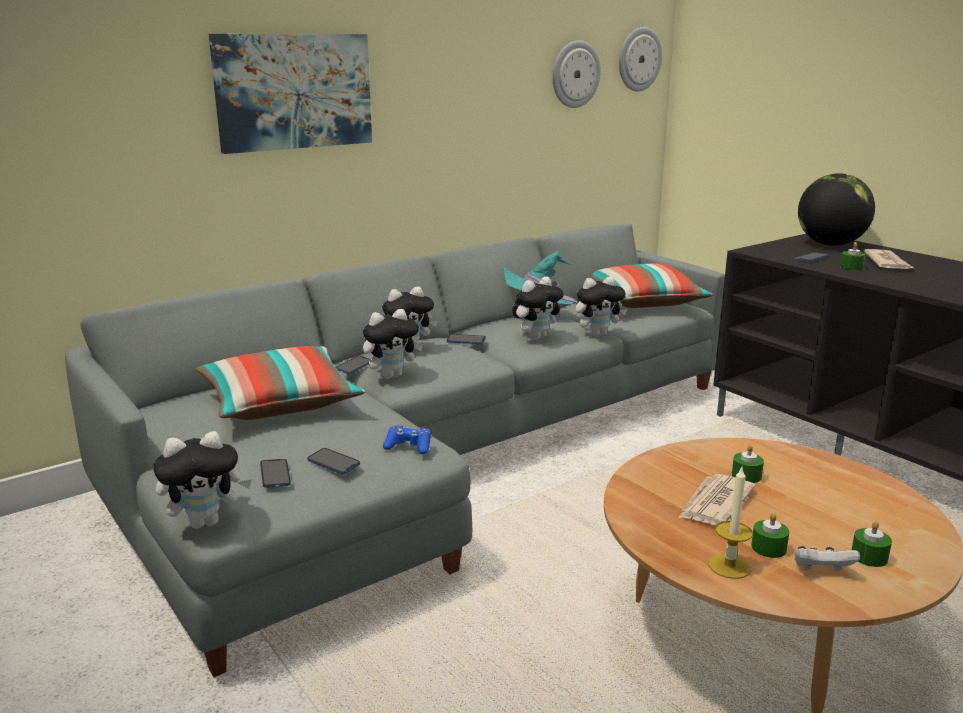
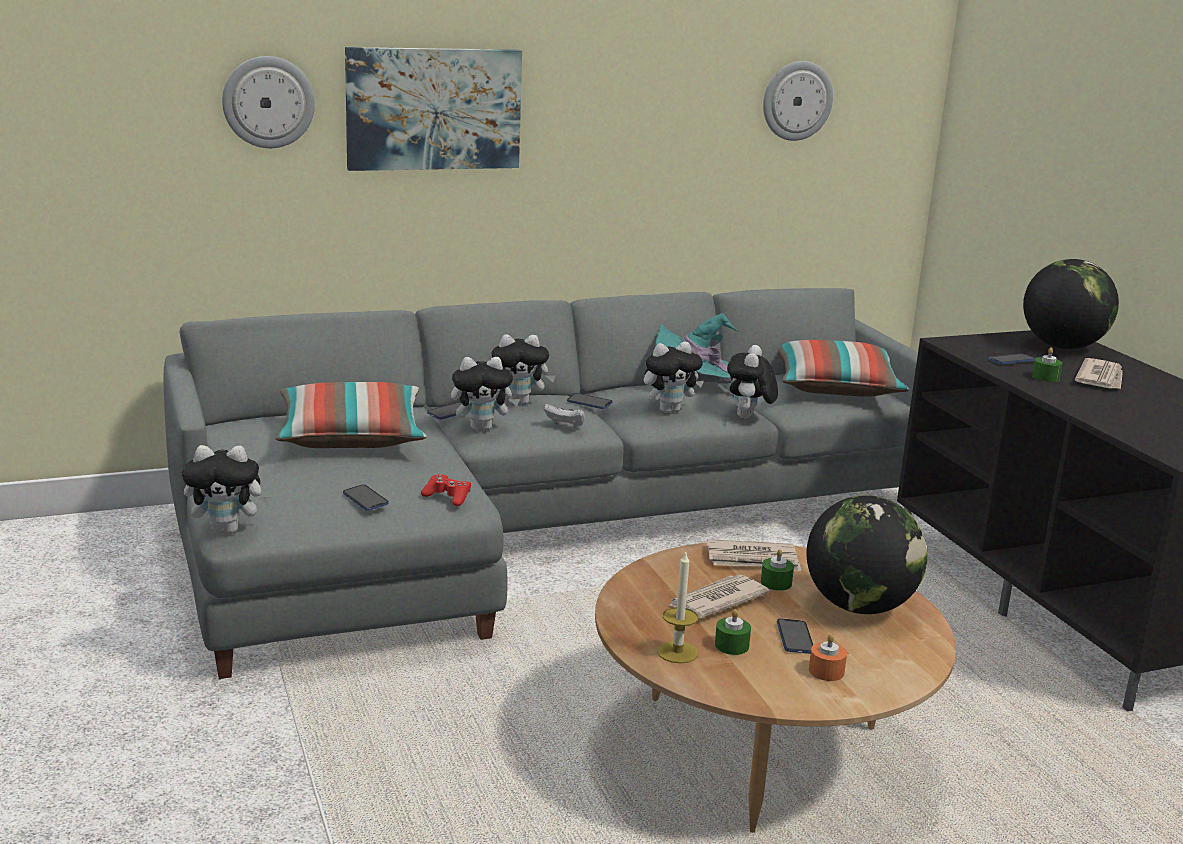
camera: 15 degrees right, 0 degrees up
(275, 474) = (306, 500): phone -> phone (795, 638)
(408, 446) = (447, 497): blue game controller -> red game controller
(598, 334) = (748, 417): plush toy -> plush toy turned 105 degrees clockwise
(639, 59) = (893, 85): wall clock -> wall clock (268, 102)
(708, 457) = (753, 560): none -> newspaper
(821, 571) = (763, 673): white game controller -> white game controller (565, 426)
(831, 485) = (859, 606): none -> globe
(869, 556) = (826, 671): green candle -> orange candle

